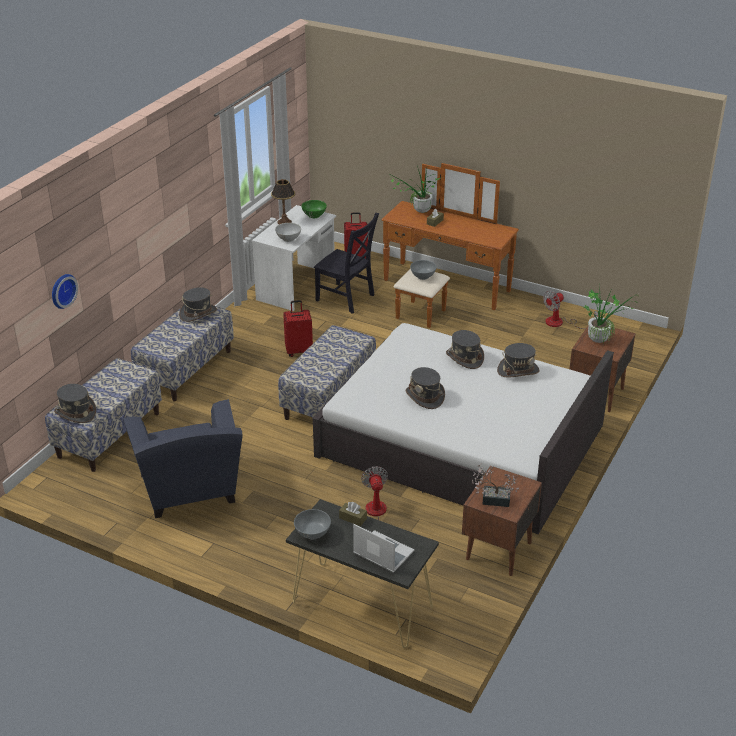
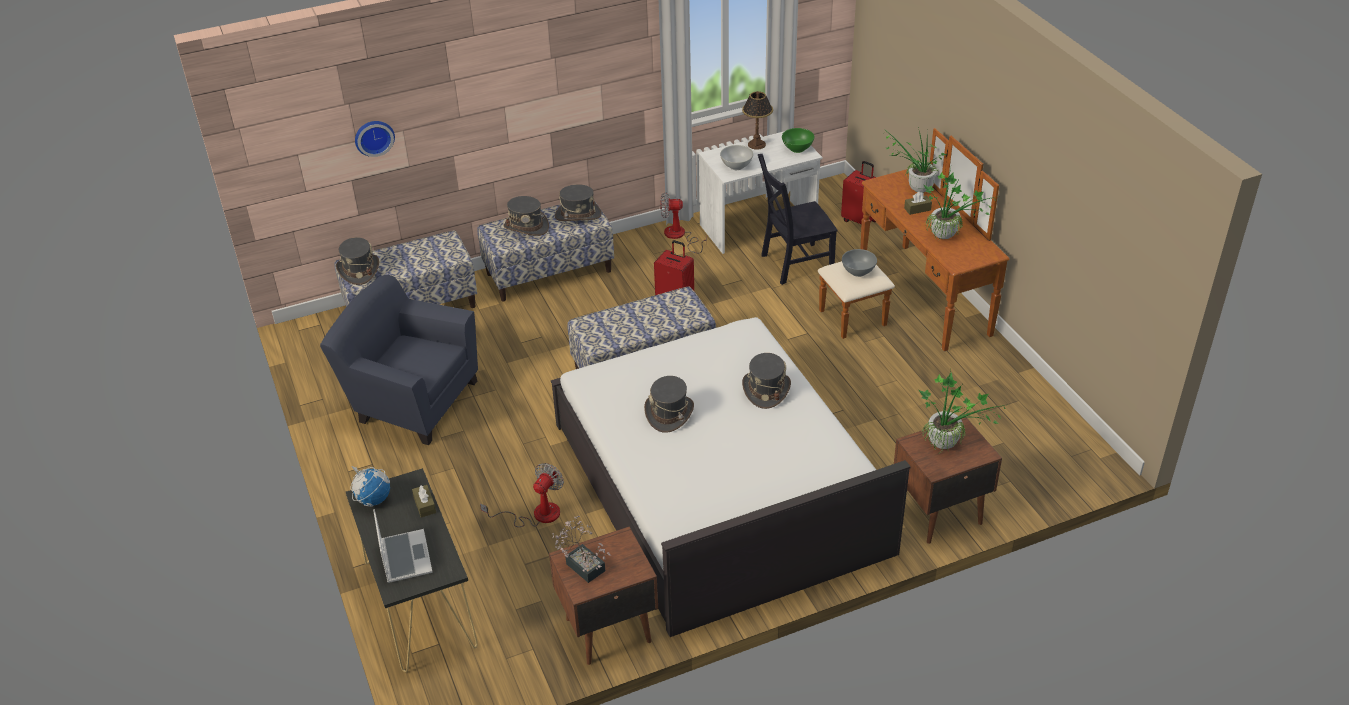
camera: 40 degrees right, 5 degrees up
(190, 491) = (412, 401): blue armchair -> blue armchair turned 90 degrees clockwise
(312, 533) = (373, 499): grey bowl -> globe
(347, 299) = (794, 264): black chair -> black chair turned 90 degrees clockwise
(471, 229) = (949, 236): none -> potted plant
(518, 370) = (806, 434): grey hat -> grey hat (526, 227)
(560, 323) = (1006, 404): fan -> fan (679, 236)

